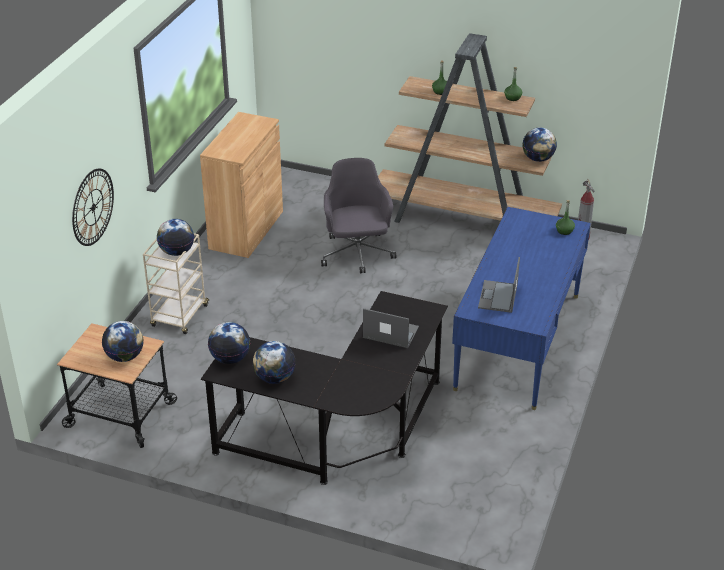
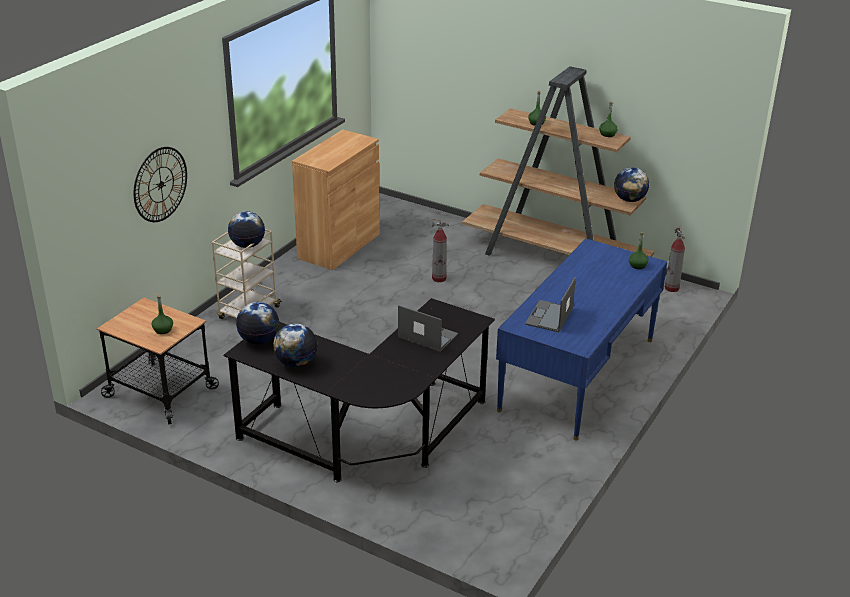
camera: 10 degrees right, 5 degrees down
(125, 357) = (163, 330): globe -> green bottle
(357, 254) = (439, 278): grey office chair -> fire extinguisher

